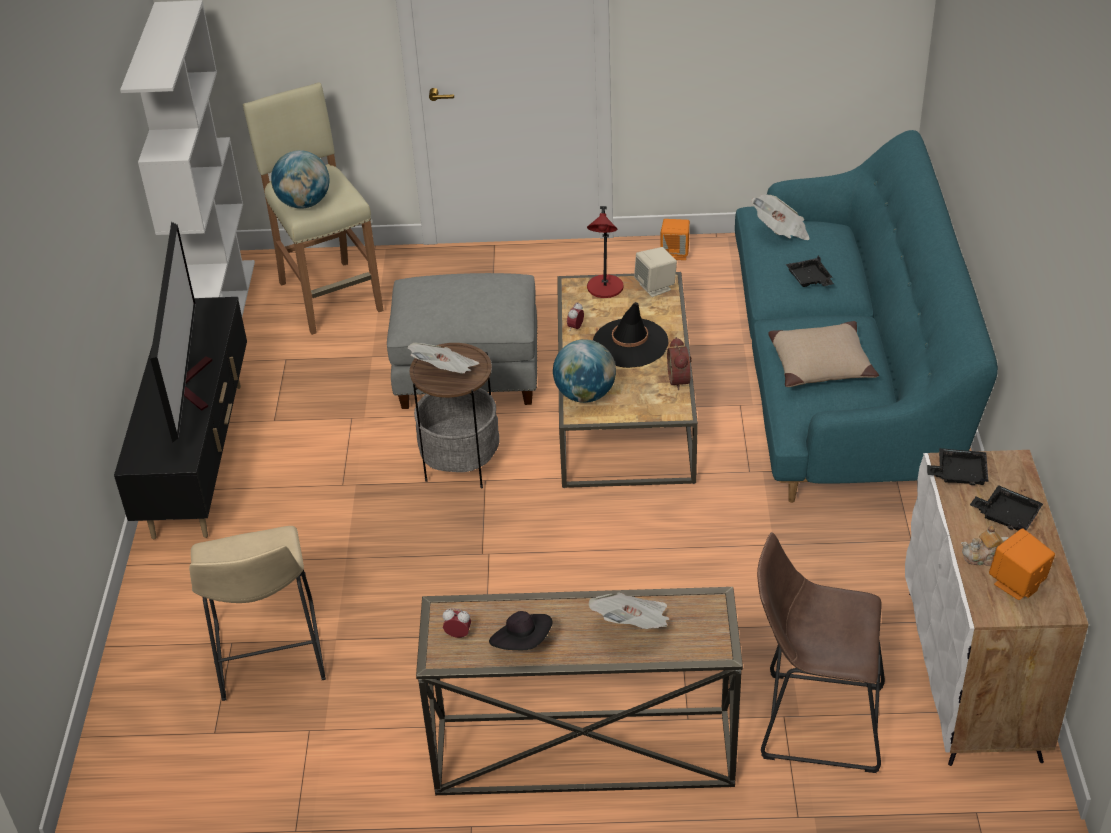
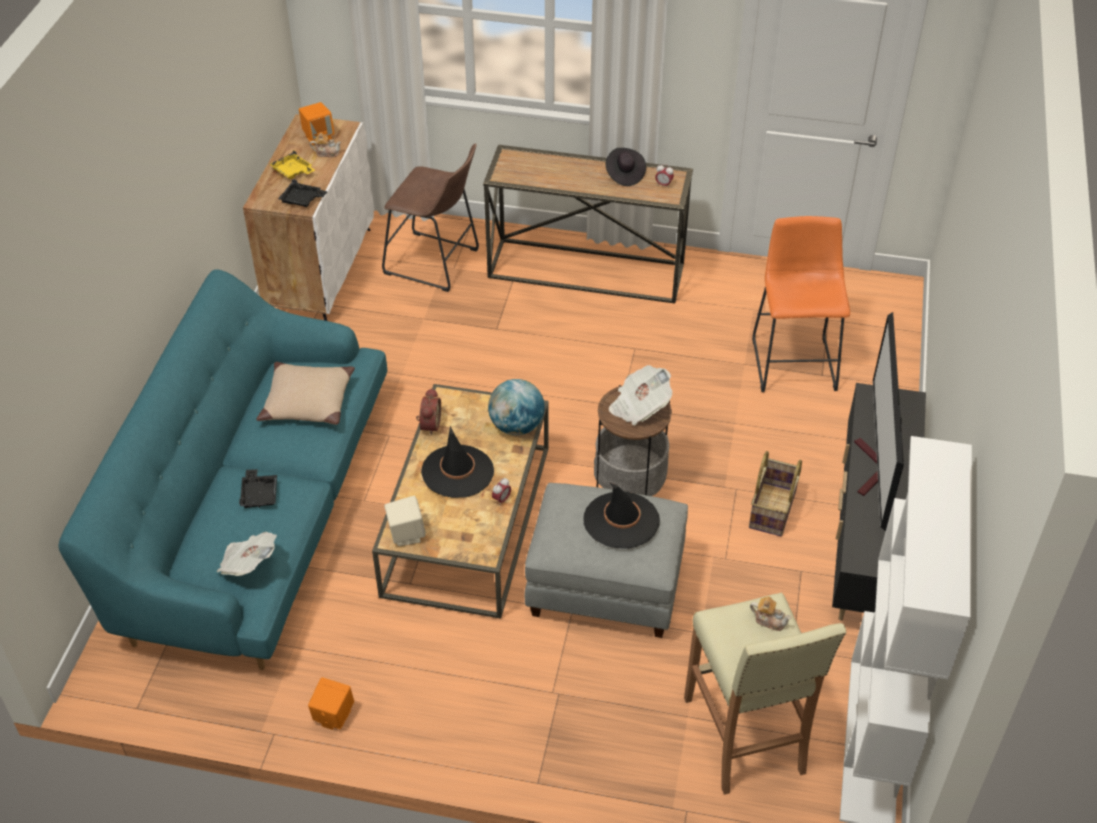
camera: 170 degrees left, 5 degrees up
(268, 658) = (793, 360): beige stool -> orange stool
(301, 470) = (773, 510): none -> basket
(304, 203) = (769, 620): globe -> teapot
(449, 301) = (621, 520): none -> black hat
(605, 288) = (456, 543): red table lamp -> none
(633, 625) = (554, 172): newspaper -> none
(1006, 515) = (293, 172): black tray -> yellow tray

